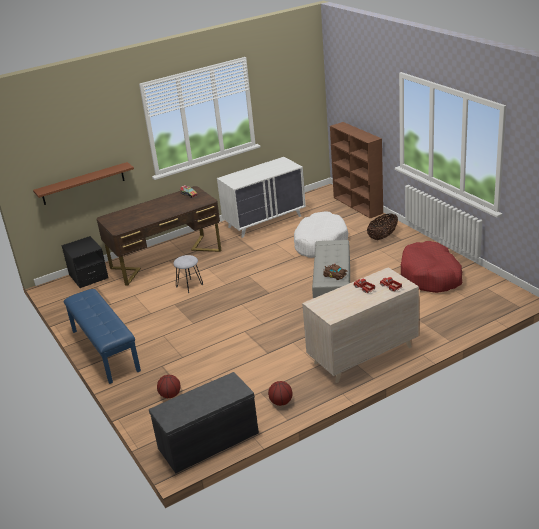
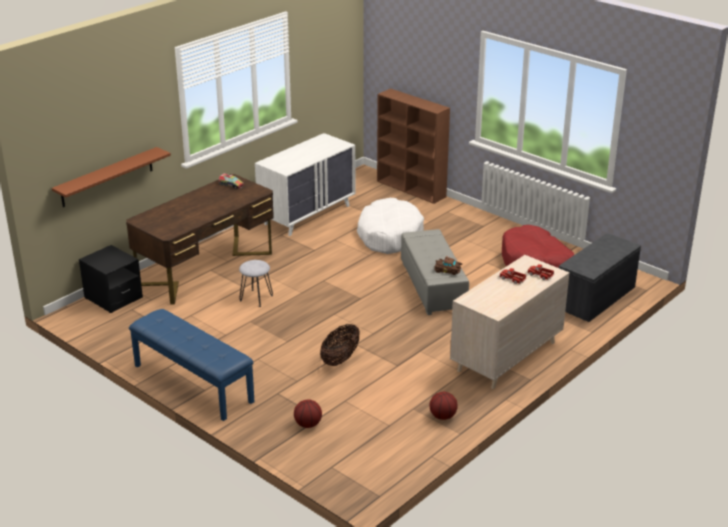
camera: 20 degrees left, 0 degrees up
(208, 441) = (383, 468): grey bench -> grey bench (595, 298)
(382, 236) = (460, 224): basket -> basket (340, 359)

